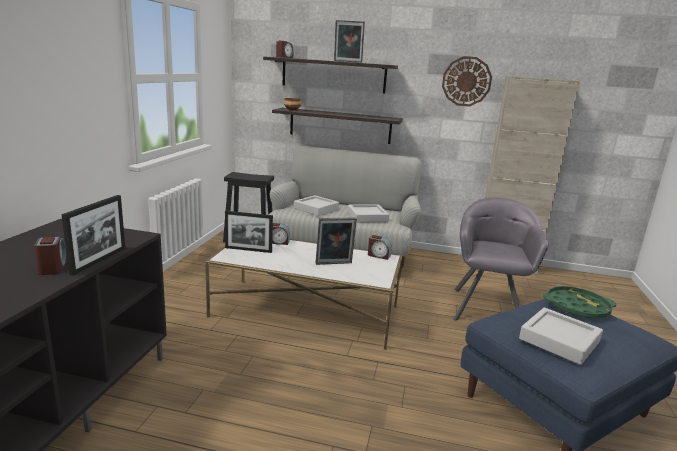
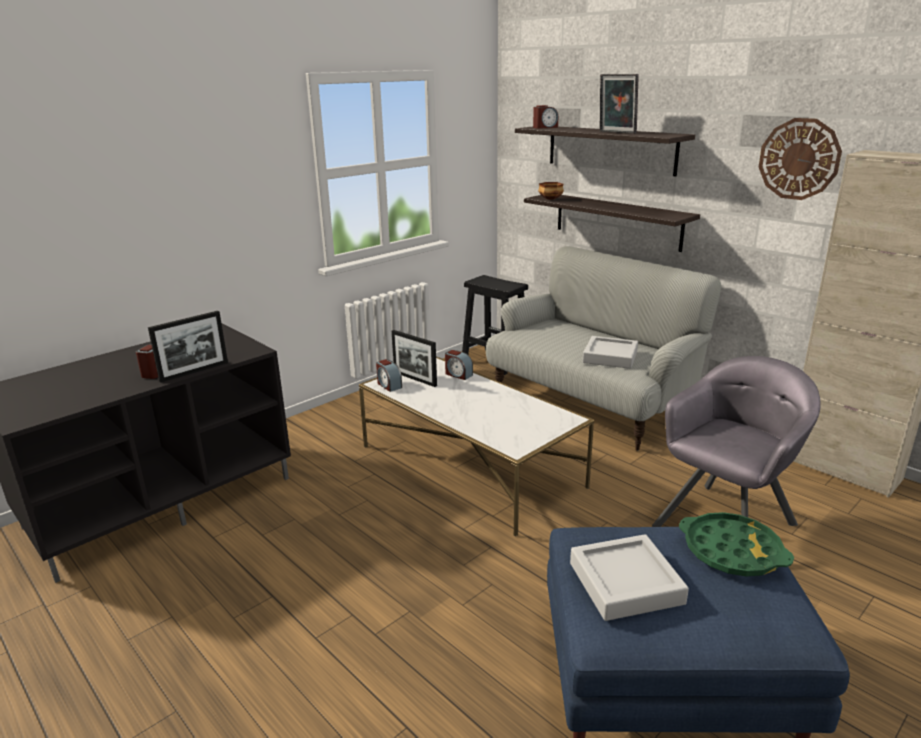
camera: 35 degrees right, 5 degrees up
(316, 209) = (554, 336): grey tray -> none
(334, 264) = (488, 414): picture frame -> none
(378, 255) = (559, 414): alarm clock -> alarm clock (389, 385)

